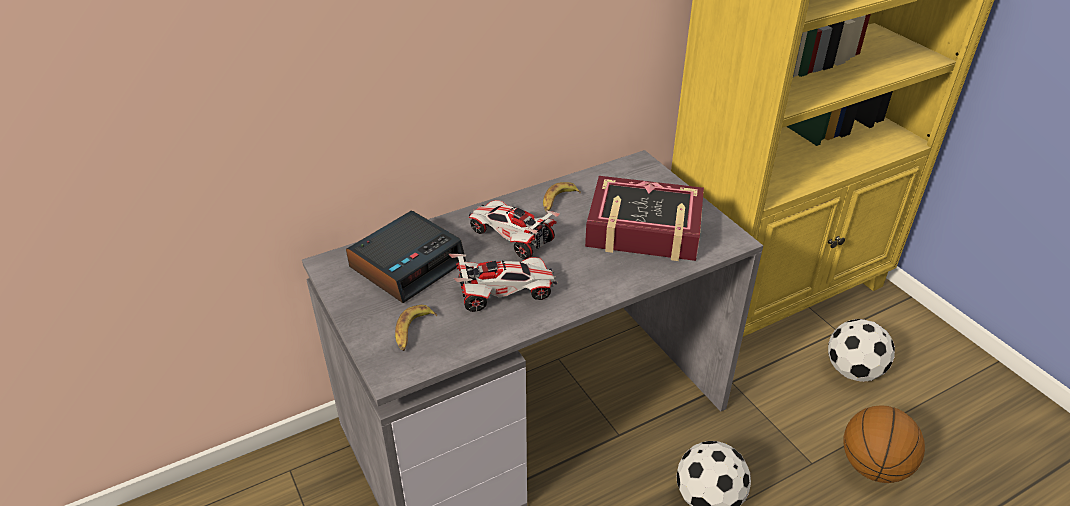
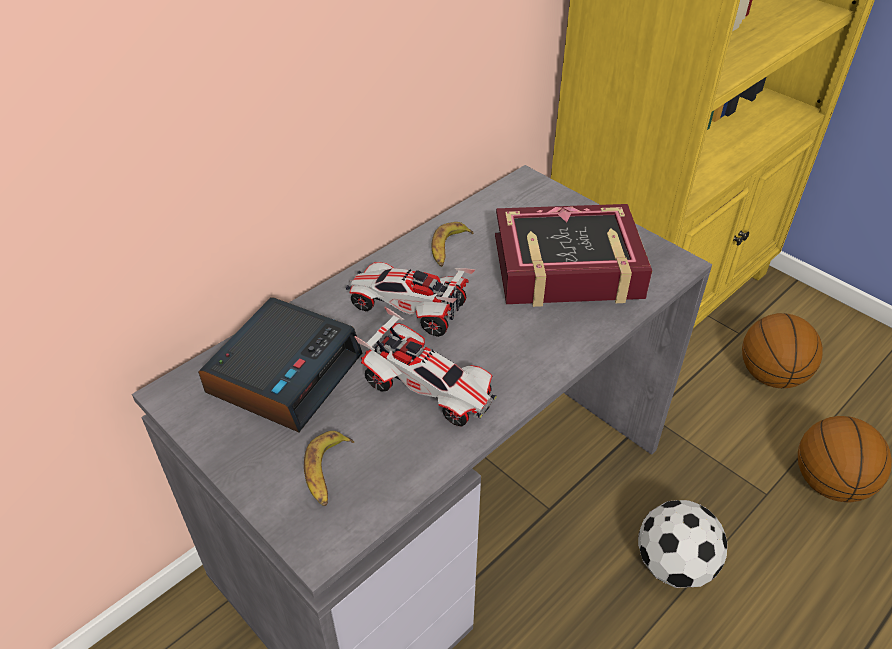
camera: 15 degrees left, 5 degrees up
(504, 293) = (428, 389): toy car -> toy car turned 60 degrees clockwise
(854, 370) = (771, 375): football -> basketball

